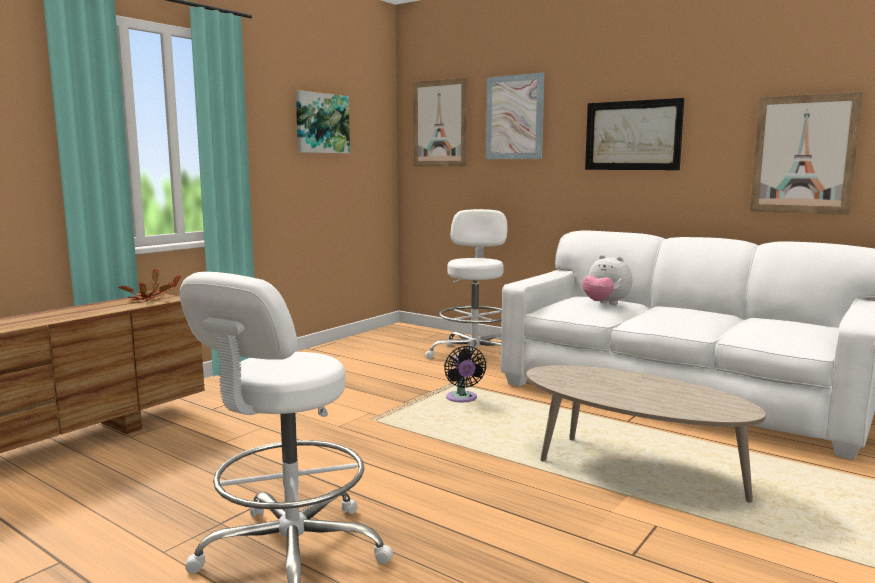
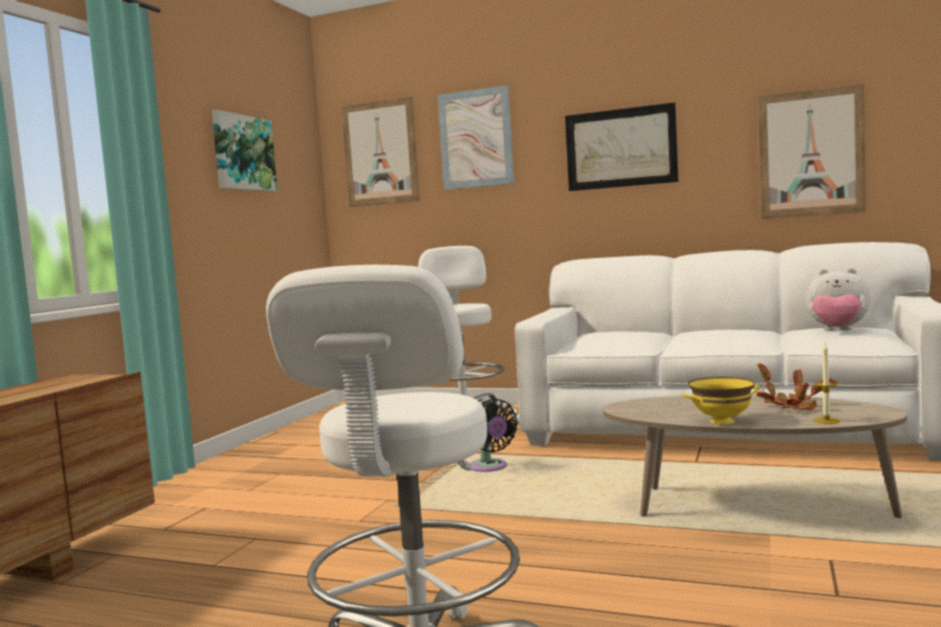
camera: 15 degrees left, 5 degrees down
(150, 298) = (65, 380): potted plant -> potted plant (791, 406)
(603, 398) = (722, 421): none -> yellow bowl
(605, 304) = (631, 334): plush toy -> plush toy (838, 331)
(686, 412) = (826, 421): none -> candle

